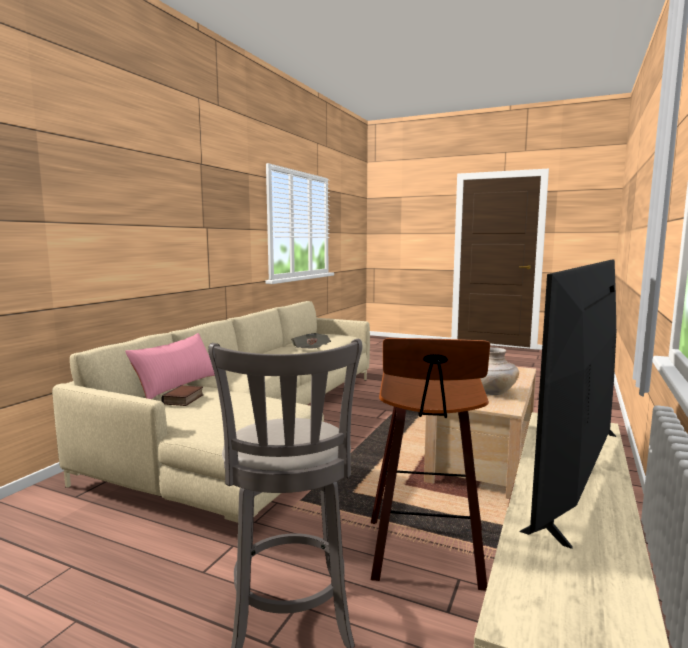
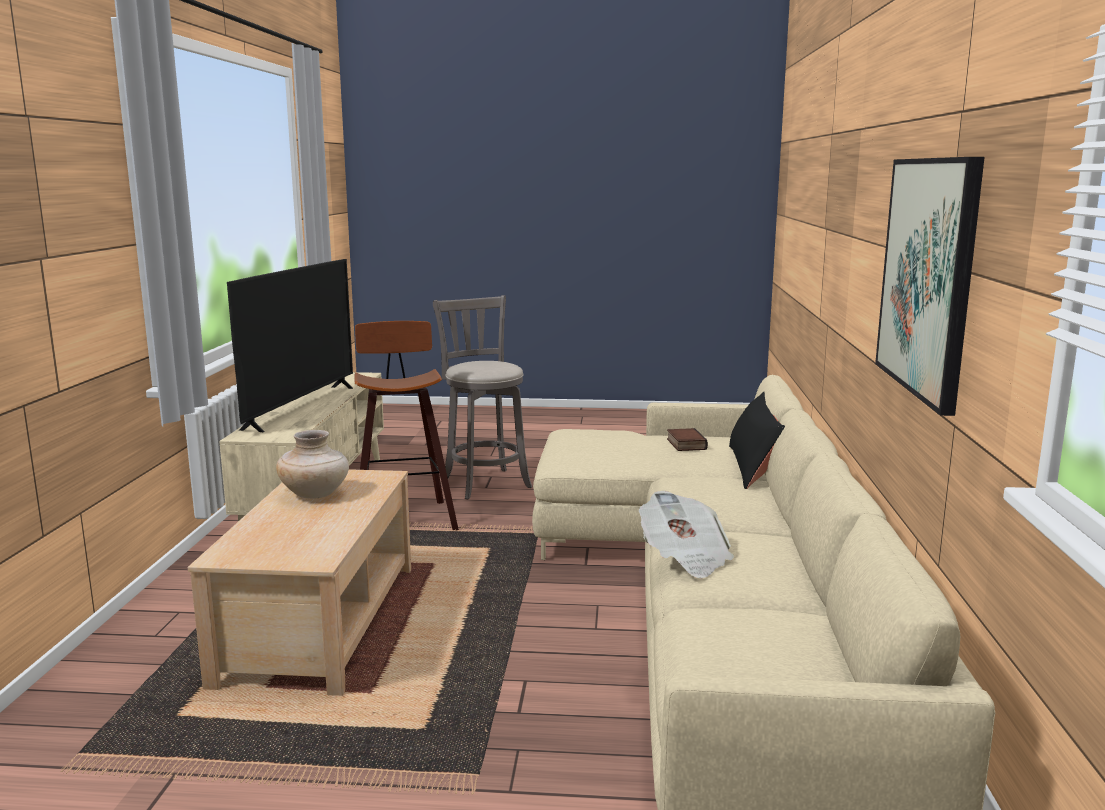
camera: 160 degrees right, 5 degrees up
(176, 385) = (753, 467): pink pillow -> black pillow
(196, 233) = (928, 276): none -> picture

